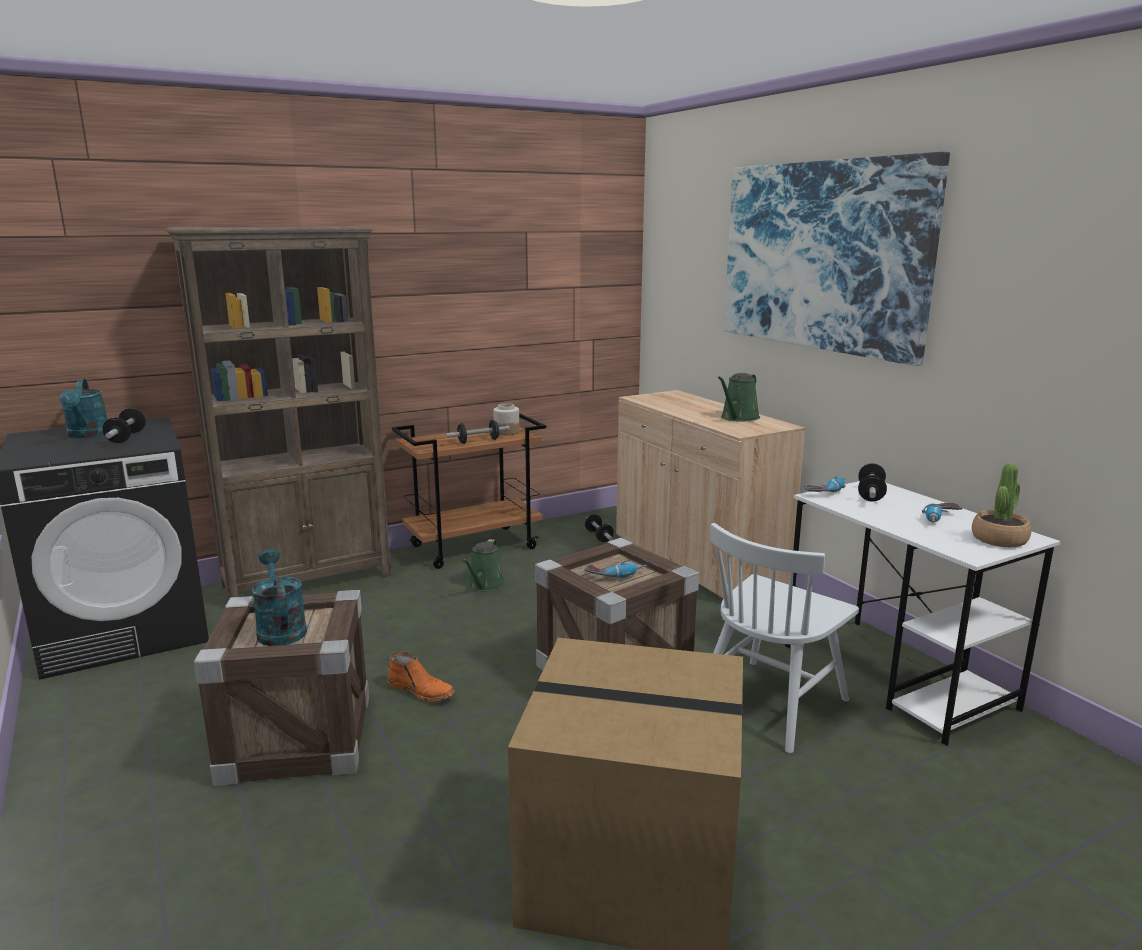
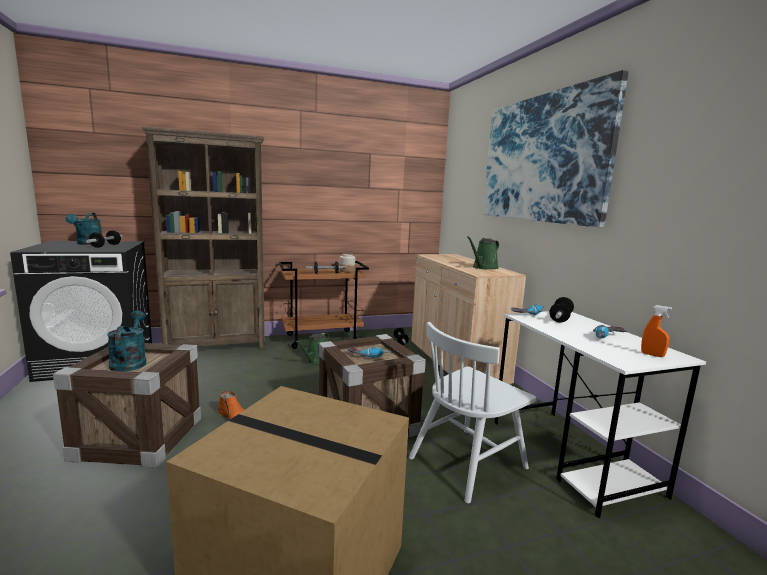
camera: 10 degrees right, 5 degrees down
(999, 539) = (652, 355): potted plant -> orange spray bottle

